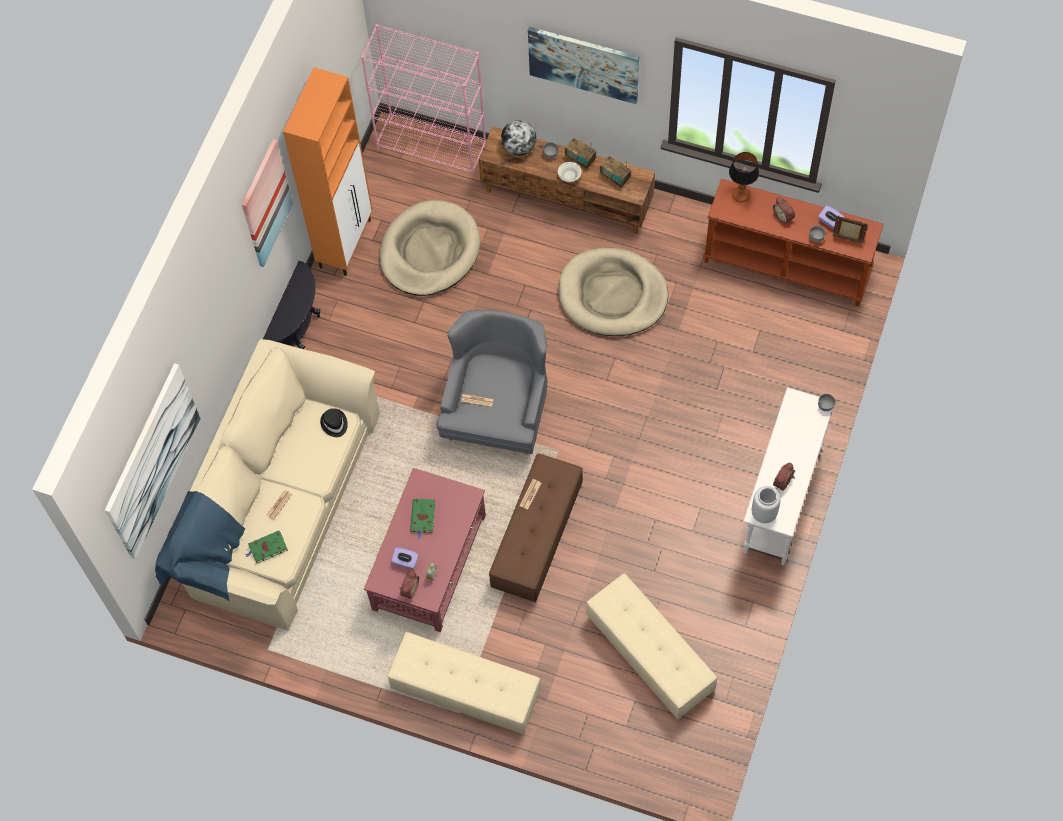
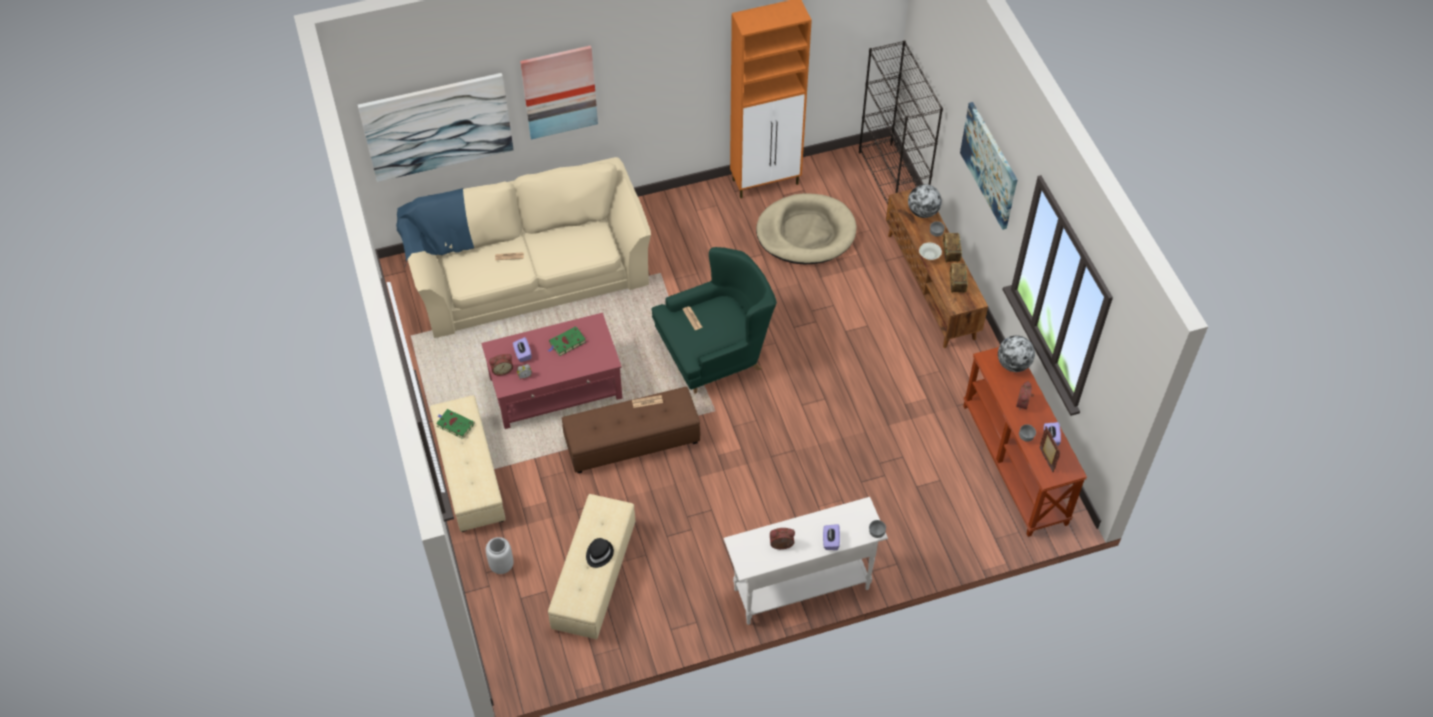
camera: 50 degrees right, 10 degrees down
(265, 203) = (686, 58): picture -> picture (559, 91)
(267, 548) = (470, 270): green book -> green book (454, 425)
(299, 330) = (673, 199): black side table -> none
(334, 424) = (599, 248): black hat -> black hat (599, 554)
(432, 146) = (892, 181): pink bookcase -> black bookcase
(498, 409) = (715, 352): grey armchair -> green armchair
(612, 295) = (877, 364): beige dog bed -> none
(741, 195) = (1013, 364): table lamp -> globe
(764, 512) = (743, 547): grey vase -> grey vase (502, 565)
(807, 444) = (830, 541): none -> purple tissue box

